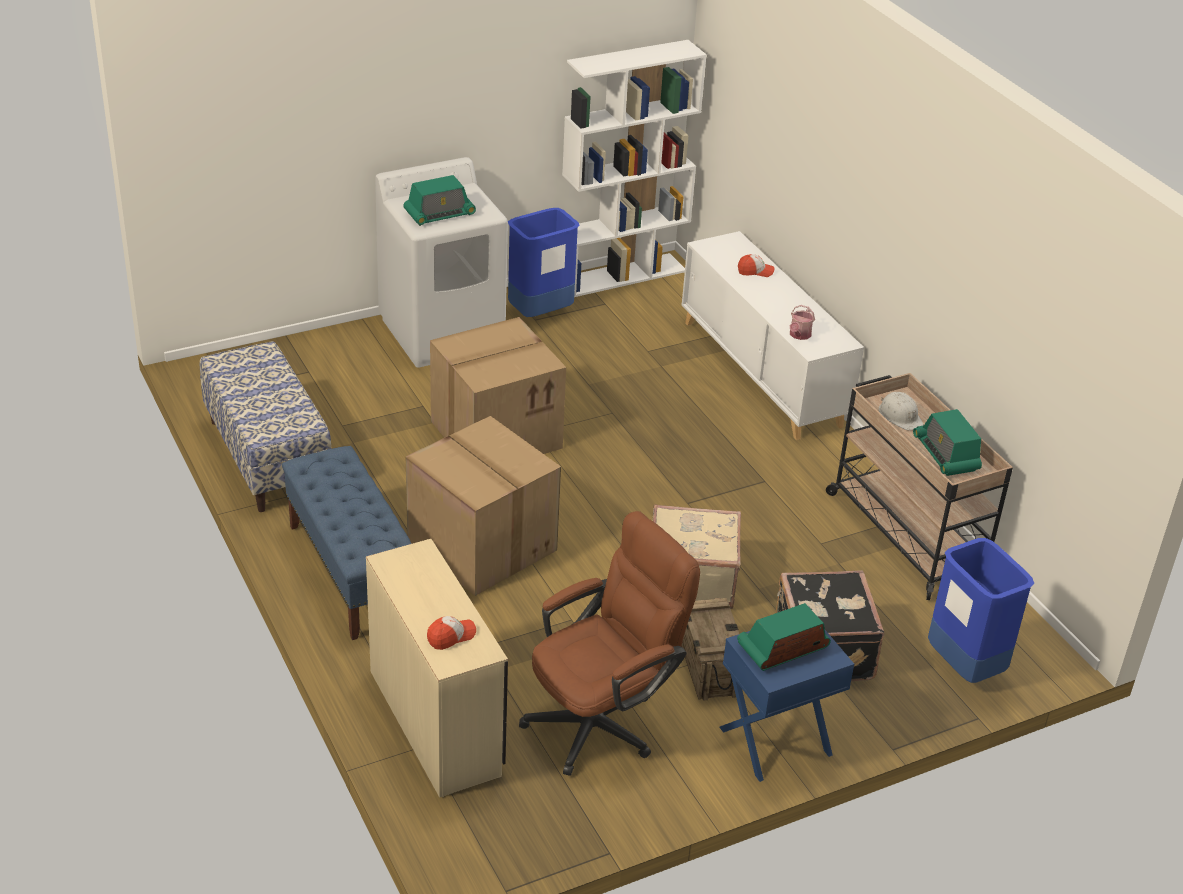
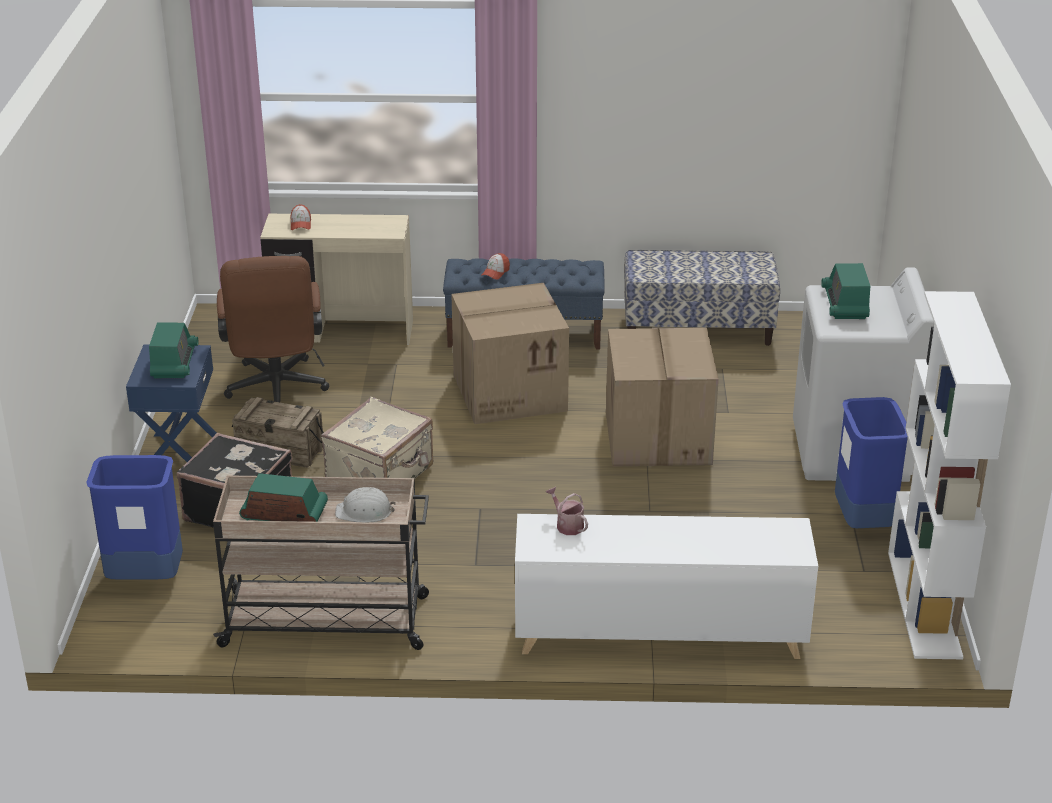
camera: 120 degrees right, 5 degrees down
(755, 271) = (716, 543): cap -> cap (495, 272)

